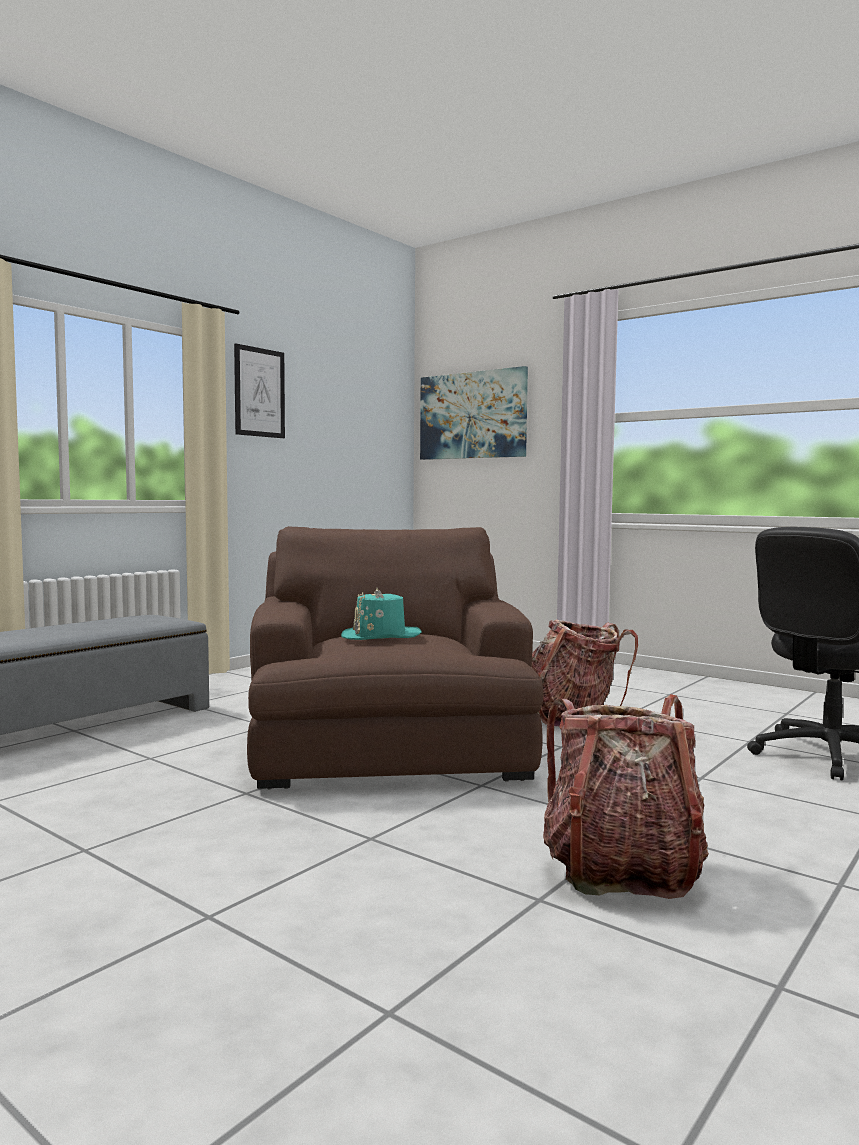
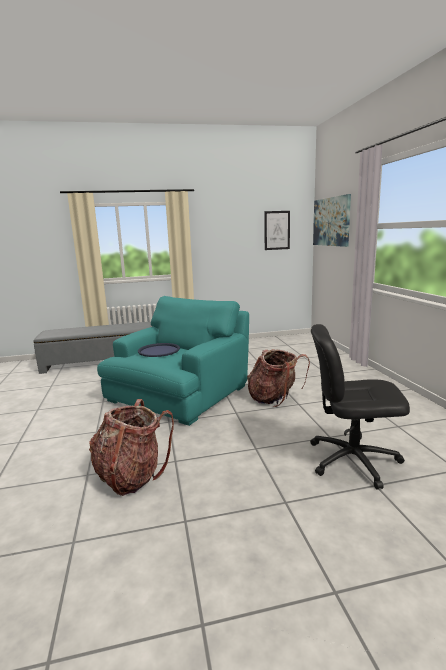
camera: 40 degrees right, 10 degrees up
(259, 392) = (212, 223): picture -> picture (277, 230)
(381, 636) = (159, 350): turquoise hat -> blue tray
(388, 743) = (179, 392): brown armchair -> turquoise armchair

